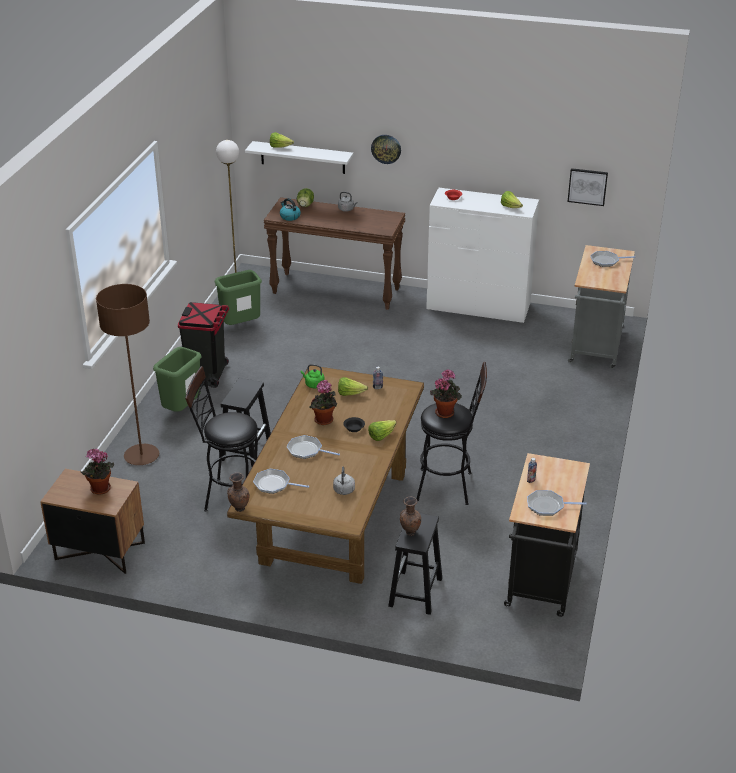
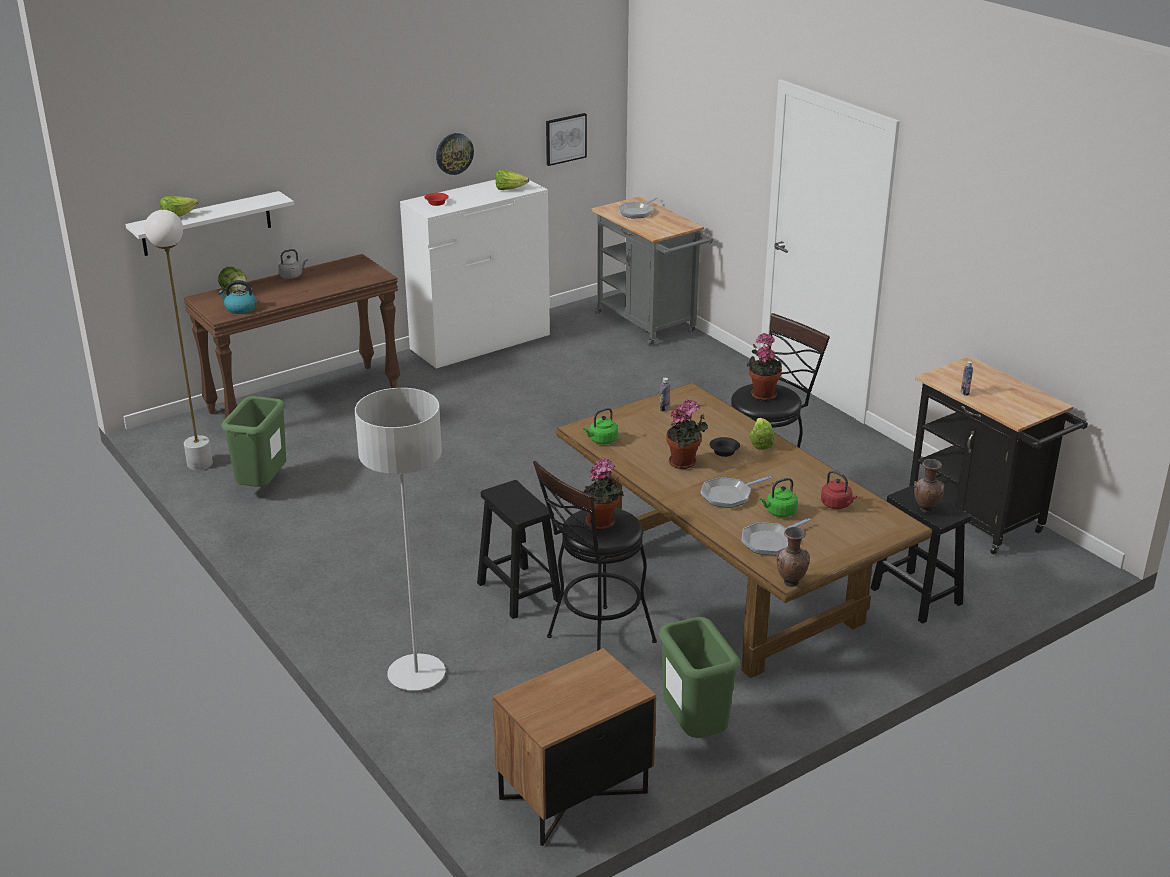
camera: 50 degrees left, 5 degrees down
(100, 490) = (583, 685): potted plant -> potted plant (602, 524)
(141, 456) = (416, 675): brown floor lamp -> grey floor lamp
(182, 409) = (365, 602): green trash can -> green trash can (693, 730)
(207, 375) = (324, 552): black trash can -> none
(310, 475) = (779, 512): none -> green kettle
(344, 491) = (837, 505): grey kettle -> red kettle
(350, 394) = (653, 428): lettuce -> none
(386, 149) = (323, 170): wall clock -> wall clock (454, 153)
(547, 506) = (1018, 402): frying pan -> none

